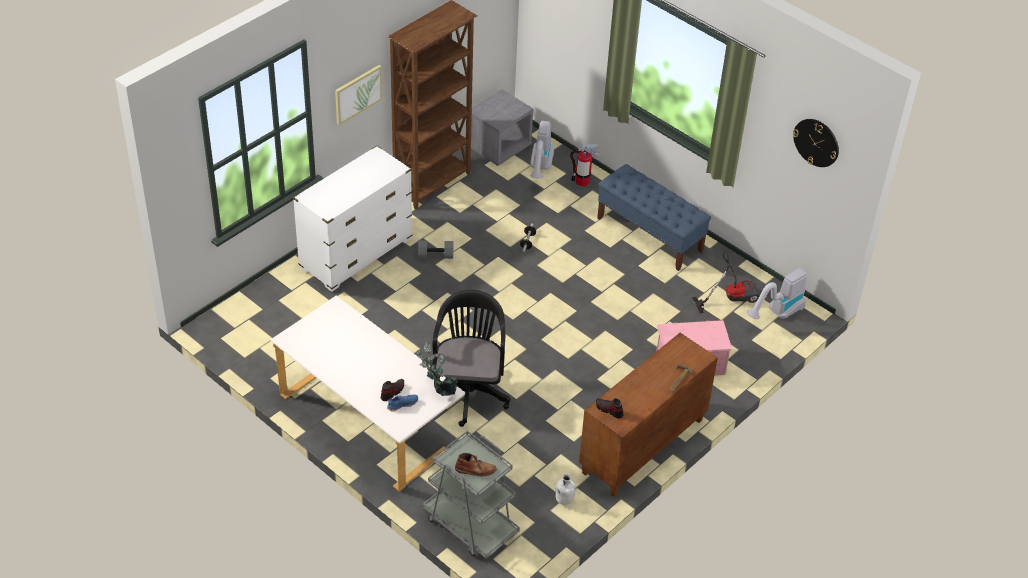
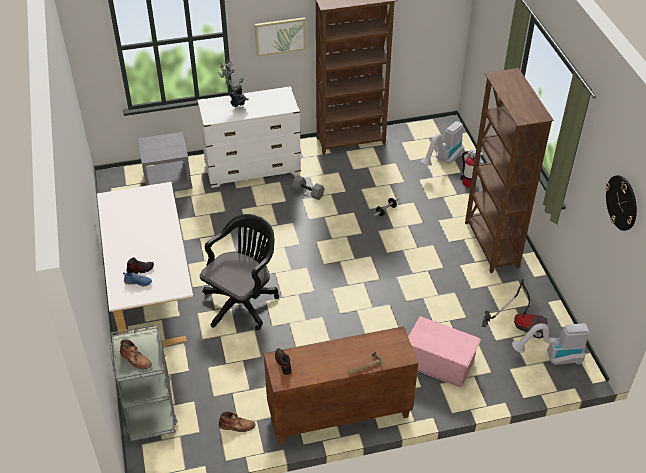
camera: 35 degrees right, 0 degrees up
(438, 390) = (174, 283): potted plant -> potted plant (236, 104)
(499, 147) = (424, 134): grey nightstand -> grey nightstand (168, 181)
(564, 500) = (237, 425): white bottle -> brown boot
(650, 235) = (490, 245): blue bench -> brown bookcase

